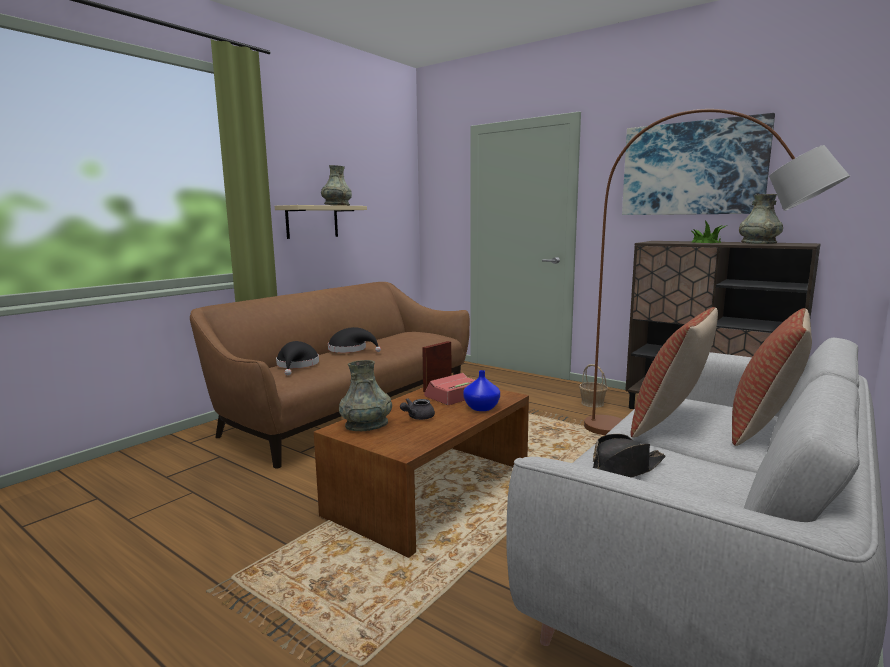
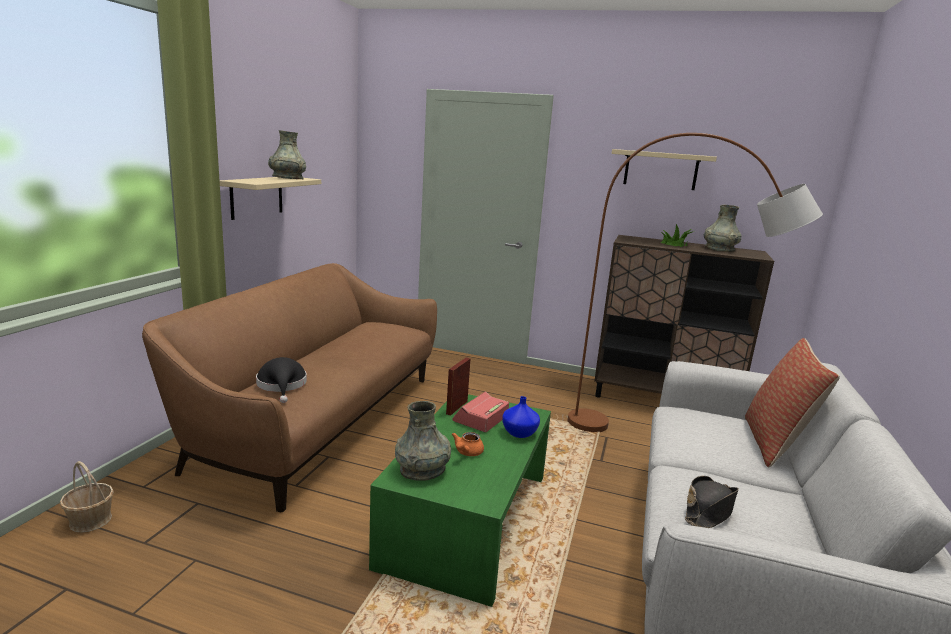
camera: 20 degrees left, 5 degrees up
(350, 350) = (327, 356): black hat -> none
(417, 417) = (467, 453): grey teapot -> orange teapot
(432, 490) = (468, 518): brown coffee table -> green coffee table
(592, 403) = (561, 393): basket -> basket (90, 520)
(670, 423) = (703, 443): pillow -> none
(692, 168) = (660, 170): picture -> beige shelf

